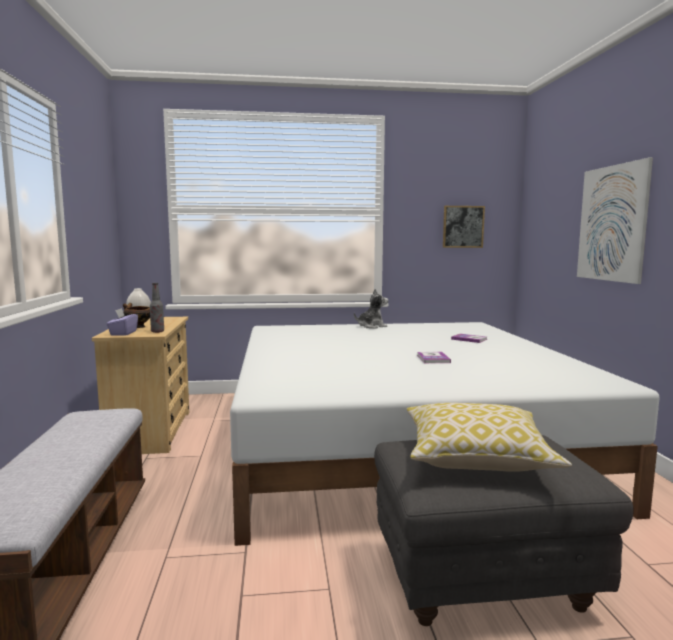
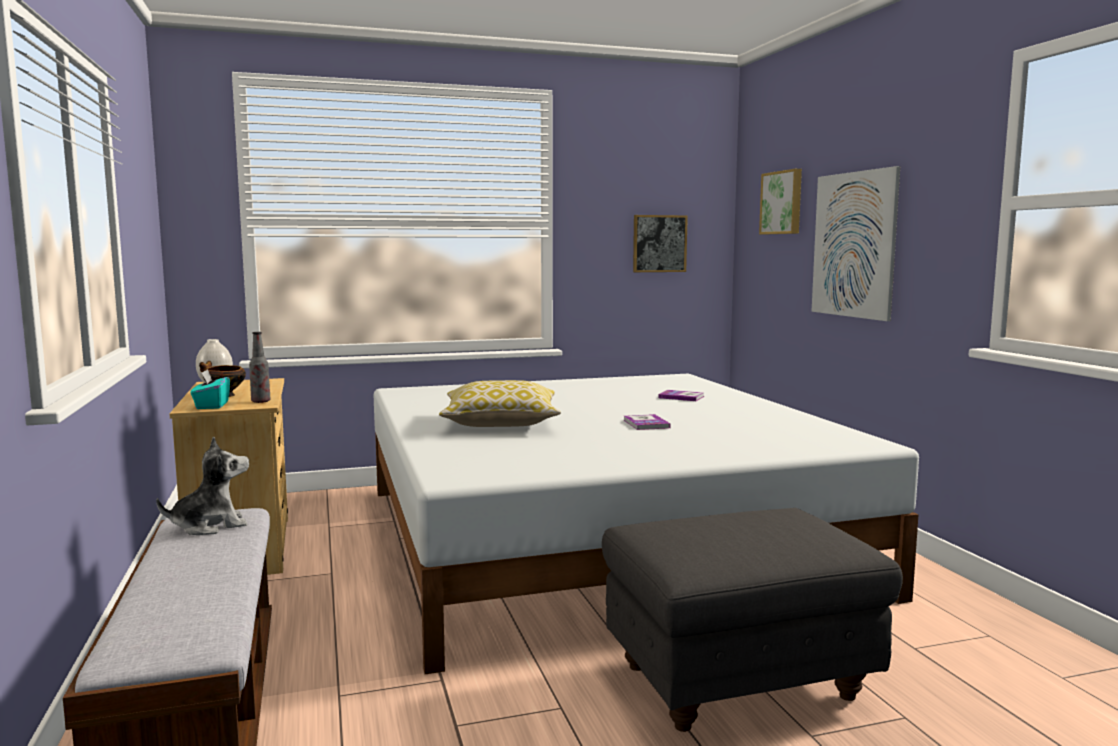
camera: 10 degrees left, 0 degrees up
(123, 333) = (211, 405): purple tissue box -> turquoise tissue box
(371, 326) = (544, 384): plush toy -> plush toy (210, 526)
(476, 457) = (729, 534): pillow -> pillow (501, 423)
(557, 194) = (782, 202): none -> picture

